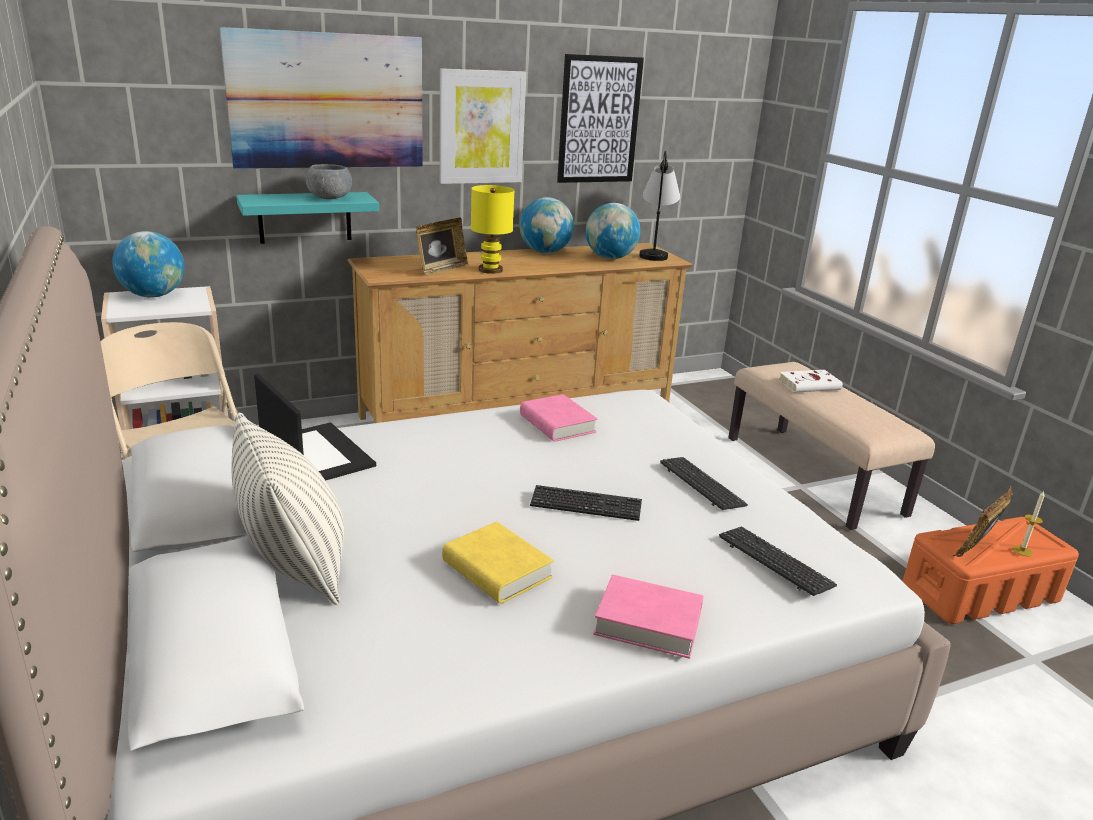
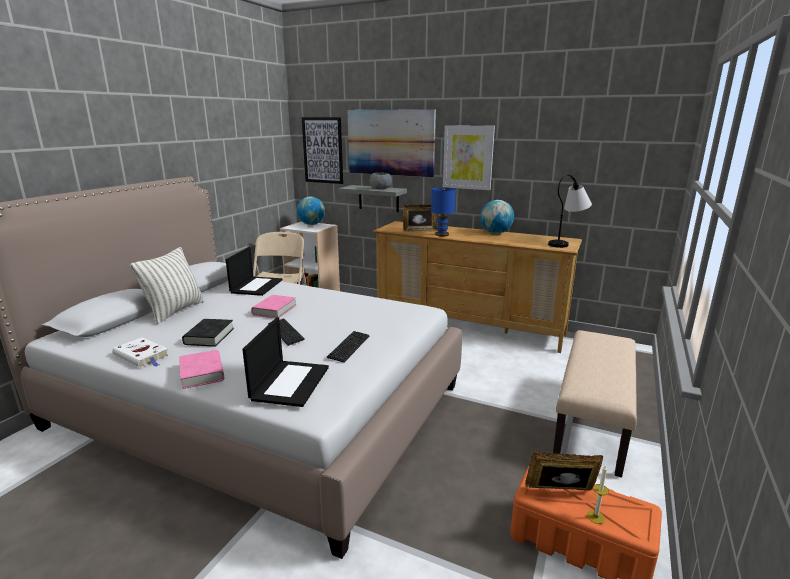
camera: 50 degrees right, 5 degrees down
(305, 217) = (378, 198): turquoise shelf -> grey shelf
(491, 270) = (442, 235): yellow table lamp -> blue table lamp
(496, 570) = (209, 336): yellow book -> black book
(557, 424) = (357, 305): pink book -> pink book (274, 310)
(599, 120) = (545, 155): picture -> picture (323, 150)
(610, 258) = (526, 241): globe -> none
(775, 562) = (290, 382): keyboard -> laptop
(810, 385) = (601, 351): white book -> white book (142, 356)

